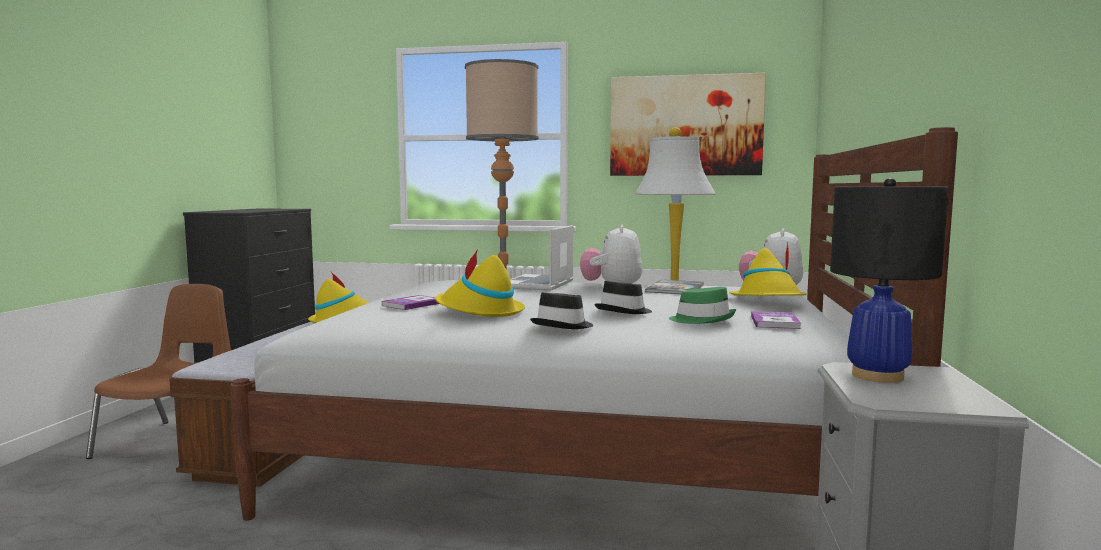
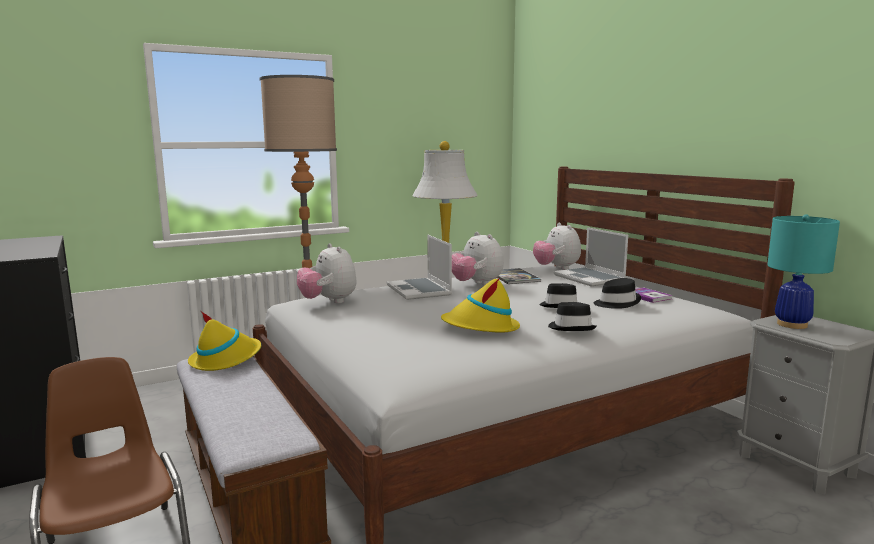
camera: 40 degrees left, 5 degrees up
(412, 304) = (404, 332): book -> none
(442, 282) = (328, 302): none -> plush toy
(685, 126) = (429, 136): picture -> none
(702, 320) = (616, 303): green hat -> black hat
(768, 301) = (590, 278): yellow hat -> laptop
(877, 376) = (792, 324): black table lamp -> turquoise table lamp

